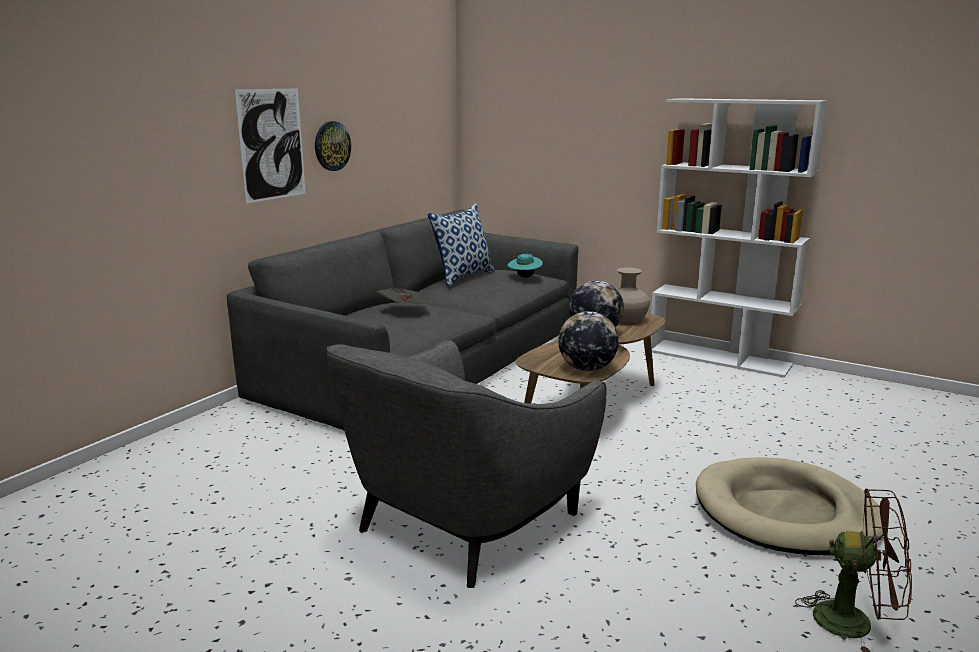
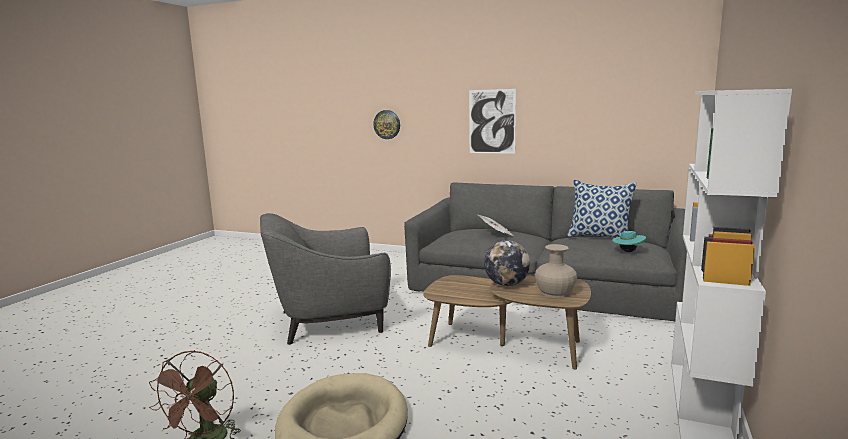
camera: 80 degrees right, 5 degrees down
(332, 146) = (542, 125): wall clock -> wall clock (387, 124)
(465, 521) = (329, 321): grey armchair -> grey armchair turned 45 degrees counterclockwise
(587, 369) = (446, 293): globe -> none

